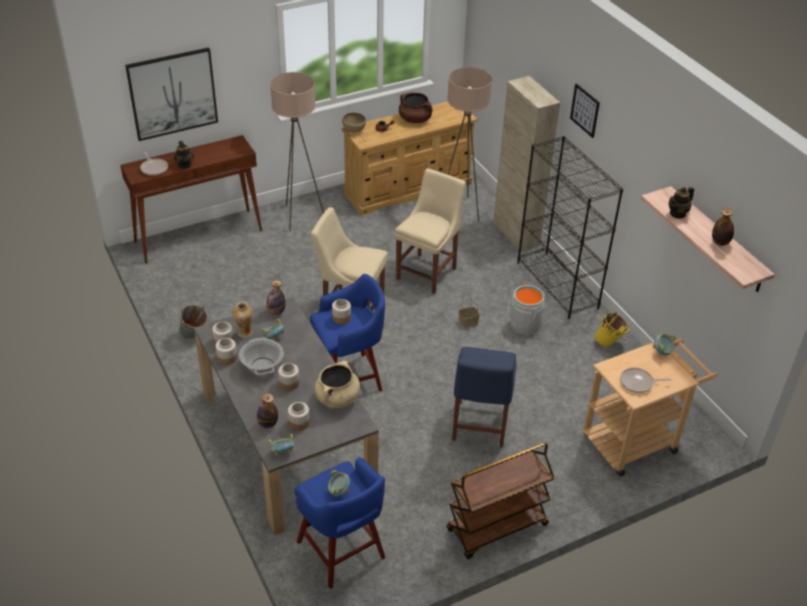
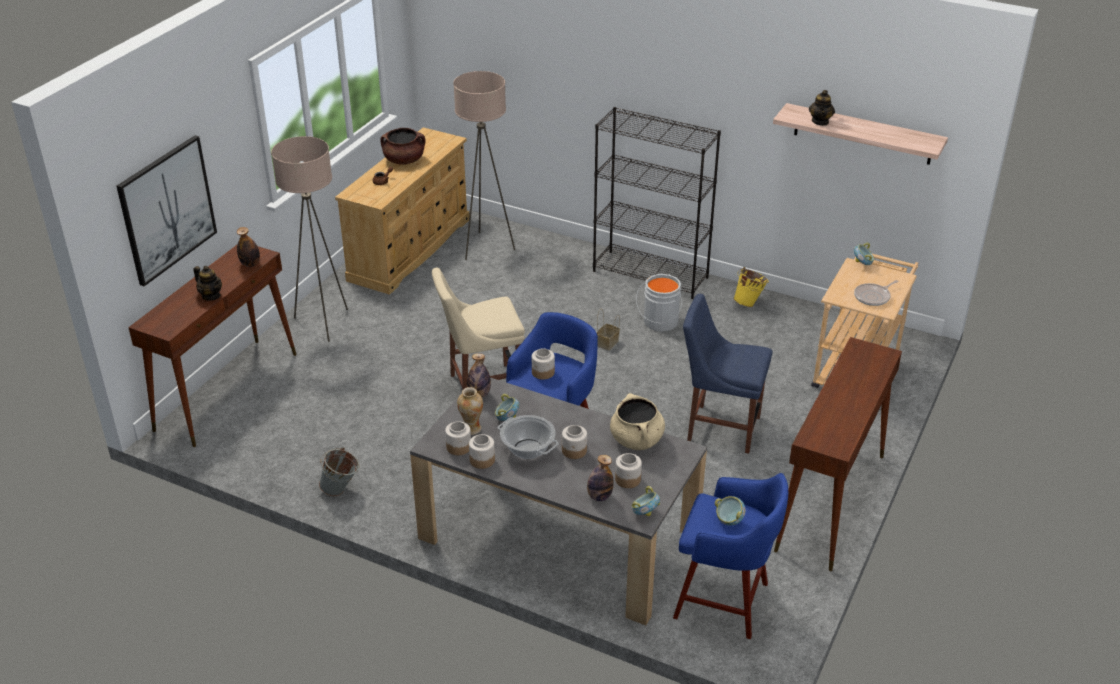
camera: 35 degrees left, 5 degrees down
(154, 168) = (177, 314): frying pan -> none
(354, 131) = (353, 194): brown bowl -> none
(428, 272) = (518, 316): beige chair -> none
(479, 426) = (719, 427): blue chair -> blue chair turned 135 degrees clockwise
(496, 528) = (830, 503): brown cart -> brown console table
(516, 234) = (563, 246): beige cabinet -> none
(585, 110) = (638, 68): picture -> none
(720, 242) = (880, 130): bottle -> bottle (250, 264)

